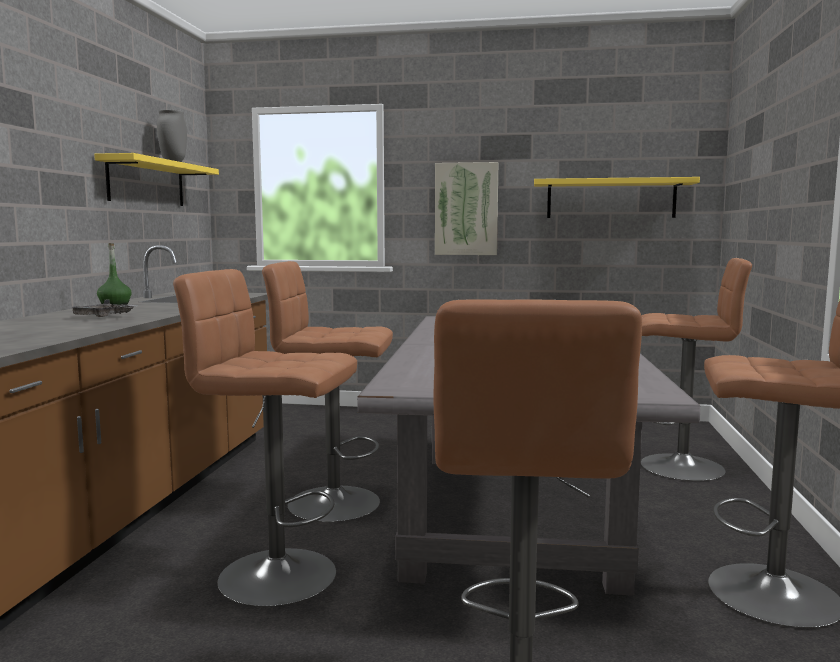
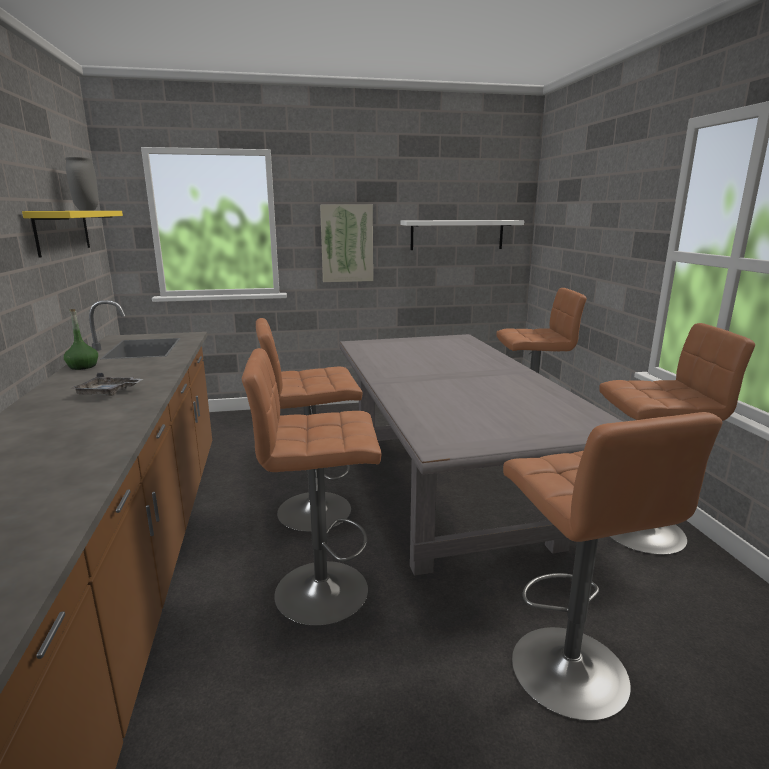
camera: 20 degrees left, 10 degrees up
(610, 199) = (457, 235): yellow shelf -> white shelf

